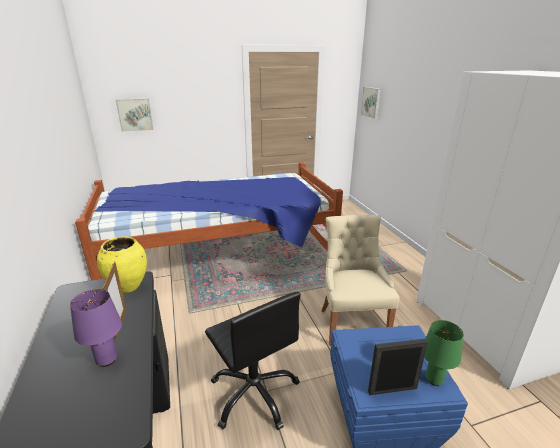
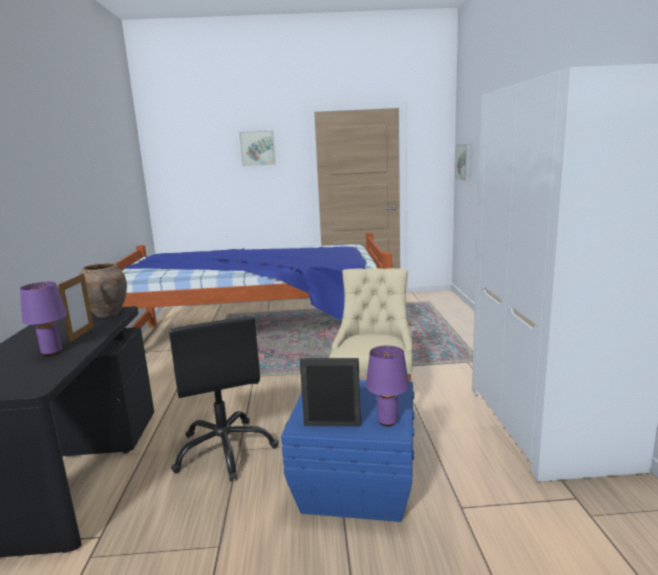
camera: 15 degrees right, 10 degrees down
(128, 286) = (108, 314): yellow vase -> brown vase
(135, 114) = (191, 182): picture -> picture (257, 148)
(433, 379) = (387, 421): green table lamp -> purple table lamp

